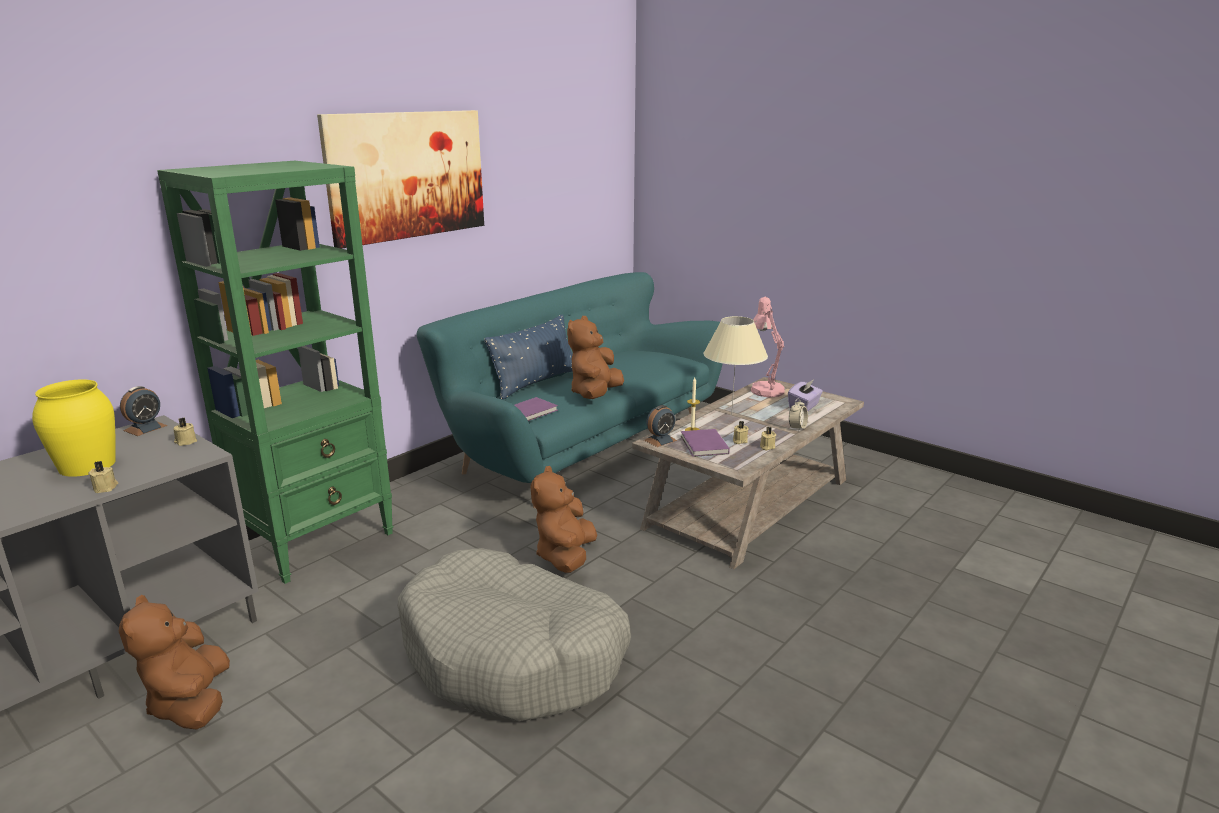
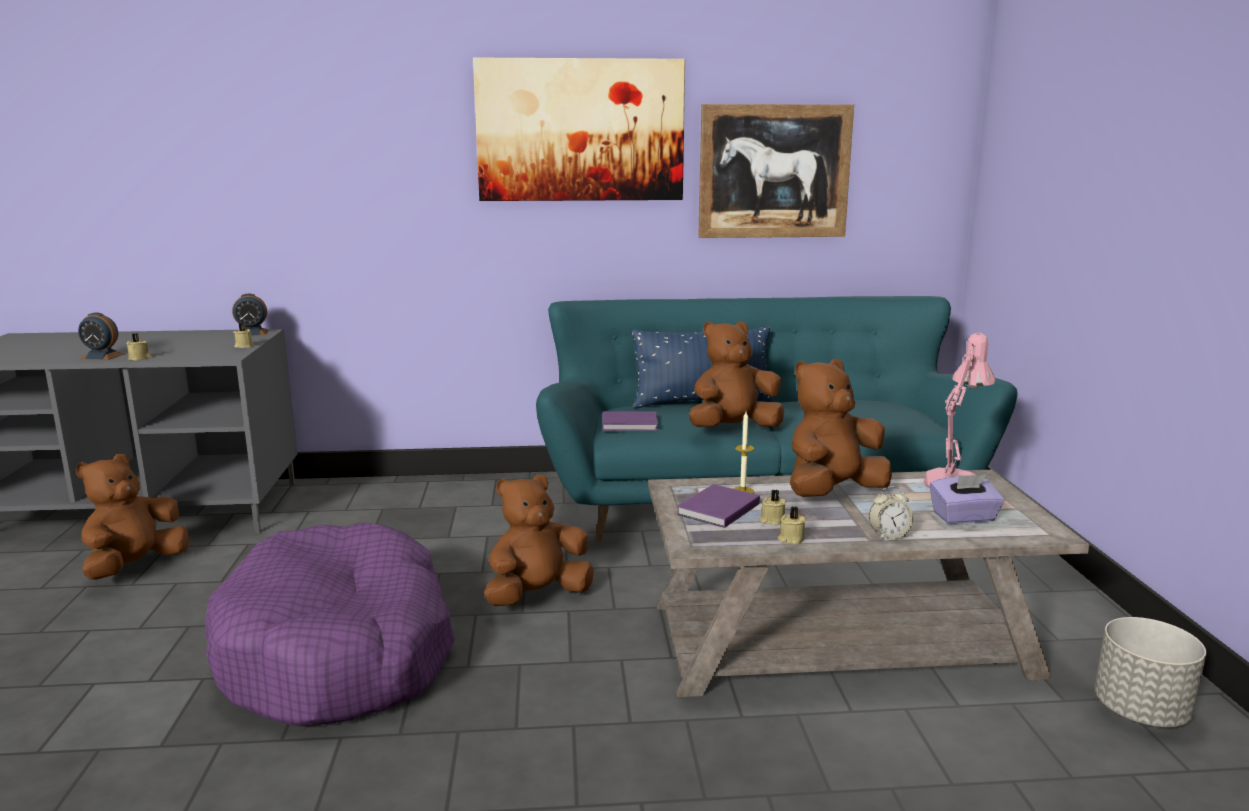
camera: 45 degrees right, 5 degrees down
(86, 465) = (169, 344): yellow vase -> none
(318, 540) = (394, 495): green bookcase -> none
(513, 655) = (339, 652): grey dog bed -> purple dog bed
(534, 195) = (774, 172): none -> picture
(660, 440) = (682, 487): alarm clock -> alarm clock (102, 356)
(731, 415) = (832, 493): beige table lamp -> brown plush toy
(889, 478) = (1141, 711): none -> grey planter

